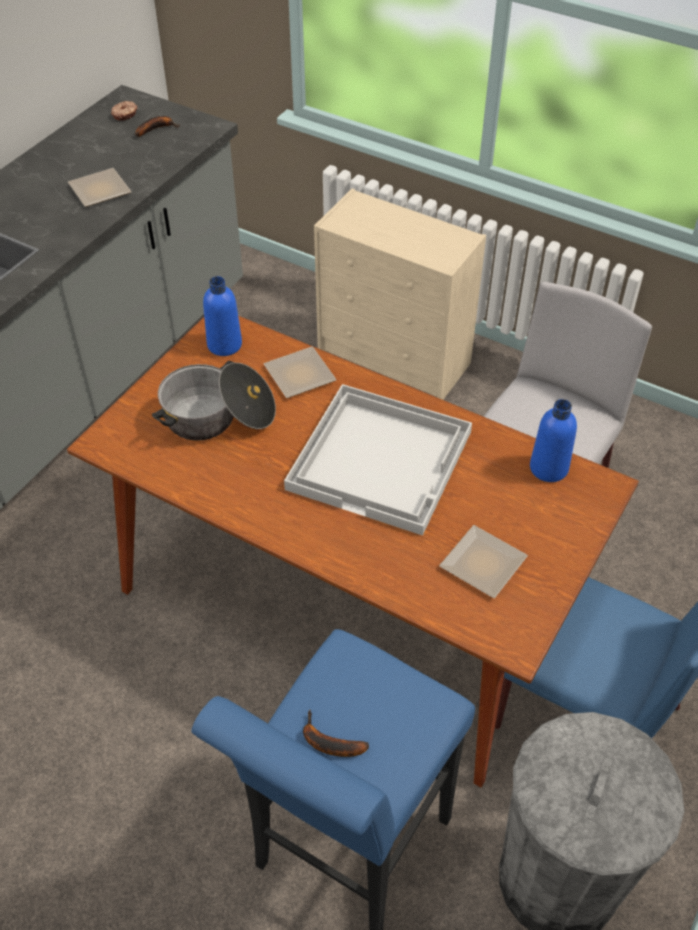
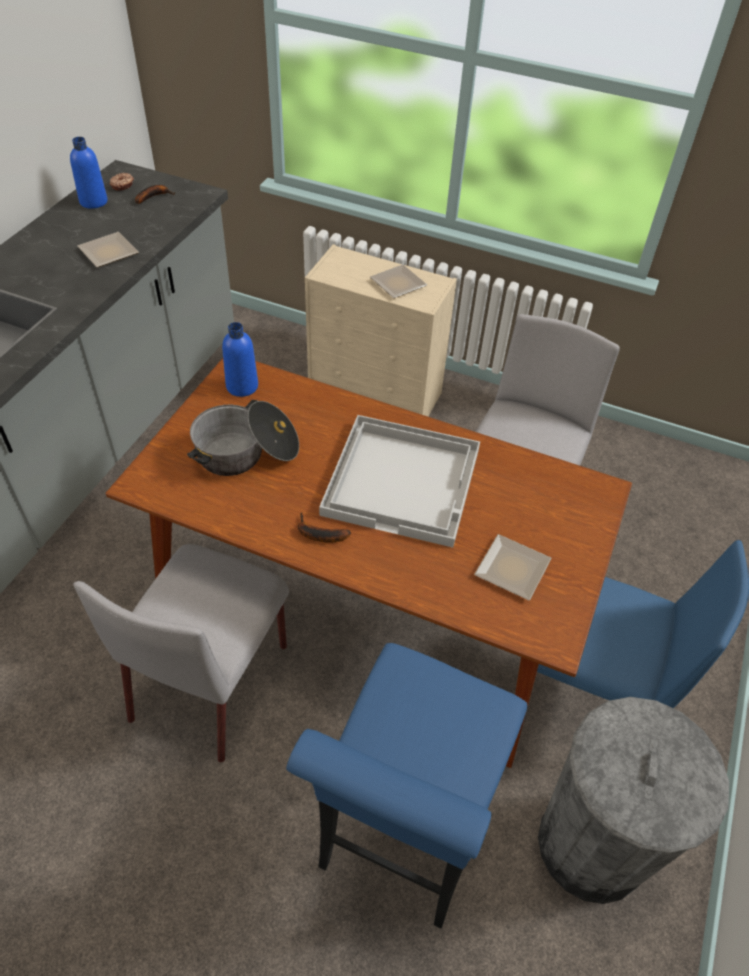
camera: 10 degrees left, 0 degrees up
(169, 659) = (211, 679): none -> grey chair
(297, 374) = (313, 409): plate -> plate (396, 283)
(328, 742) = (401, 755): banana -> banana (318, 534)
(548, 468) = (553, 477): blue bottle -> blue bottle (93, 202)

